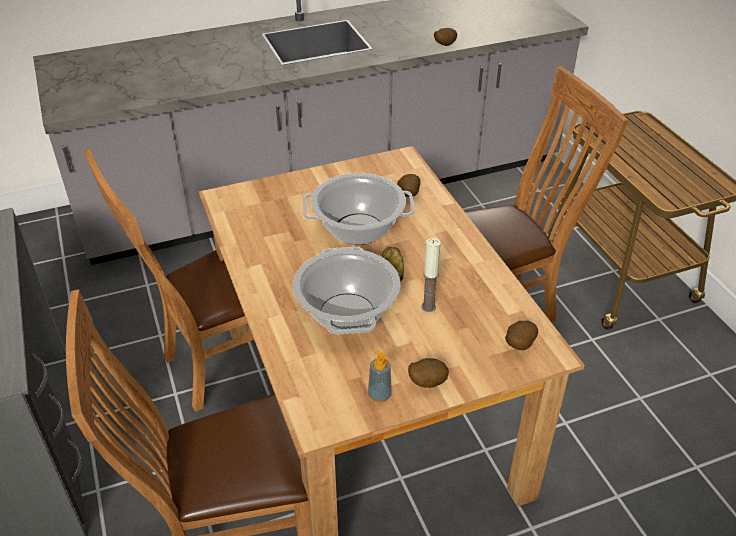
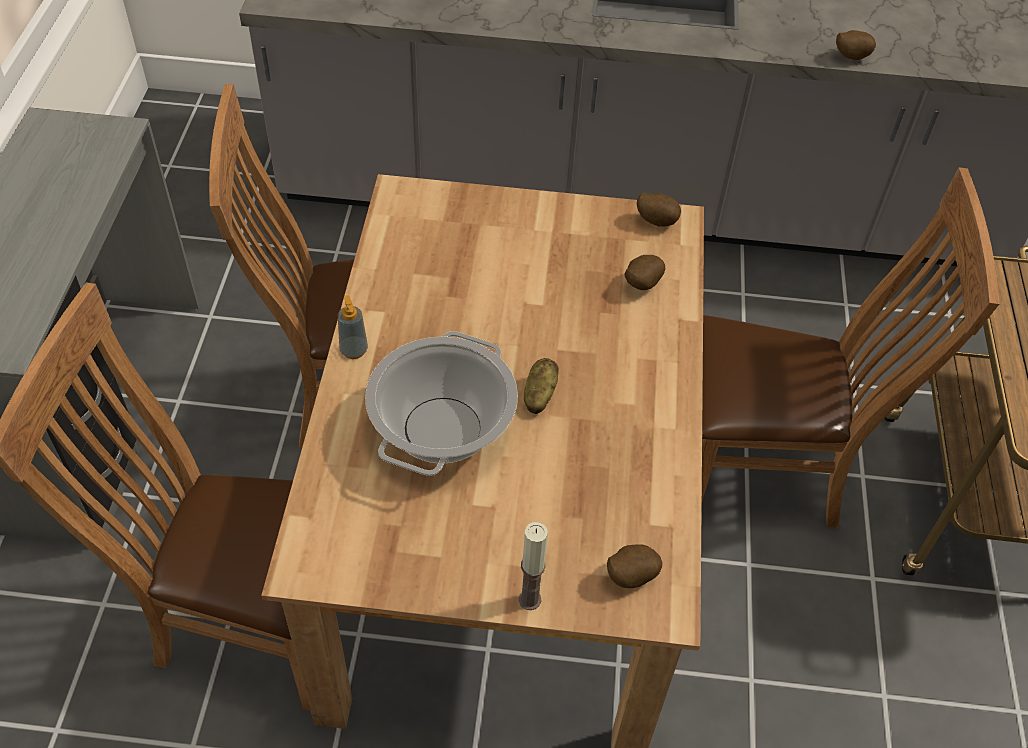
camera: 25 degrees right, 10 degrees up
(358, 229) = (539, 311): cooking pot -> none
(379, 395) = (405, 563): soap dispenser -> soap dispenser (354, 350)
(426, 382) = (474, 572): potato -> potato (656, 221)
(428, 307) = (551, 465): candle -> candle (529, 599)

